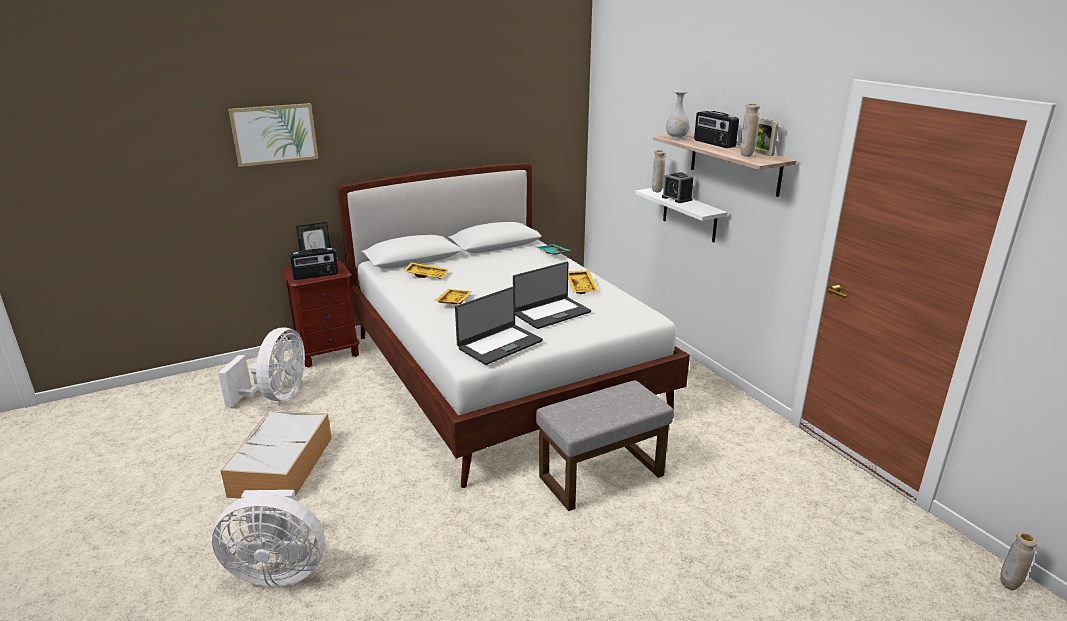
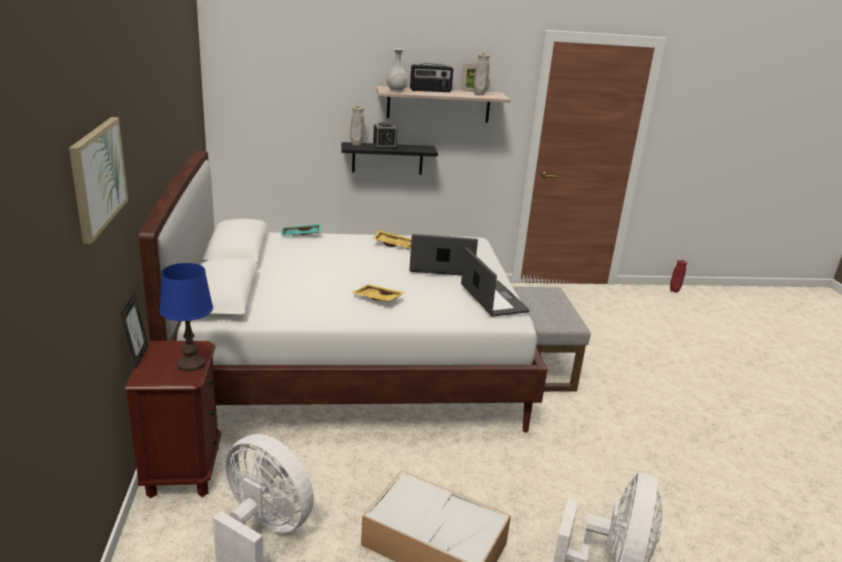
camera: 70 degrees left, 0 degrees up
(316, 275) = (191, 364): radio -> blue table lamp
(426, 275) = (287, 298): yellow tray -> none
(551, 313) = (441, 267): laptop -> laptop turned 75 degrees counterclockwise
(689, 214) = (387, 158): white shelf -> black shelf
(1008, 585) = (674, 291): beige vase -> red vase

